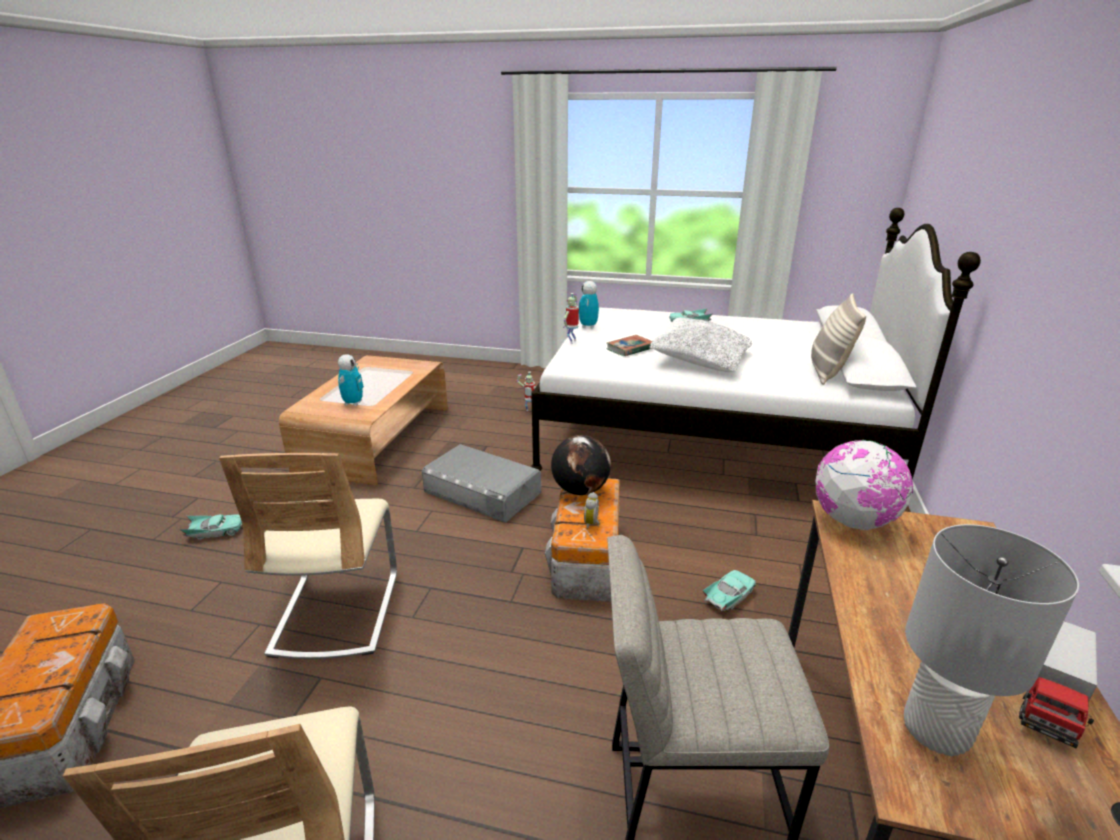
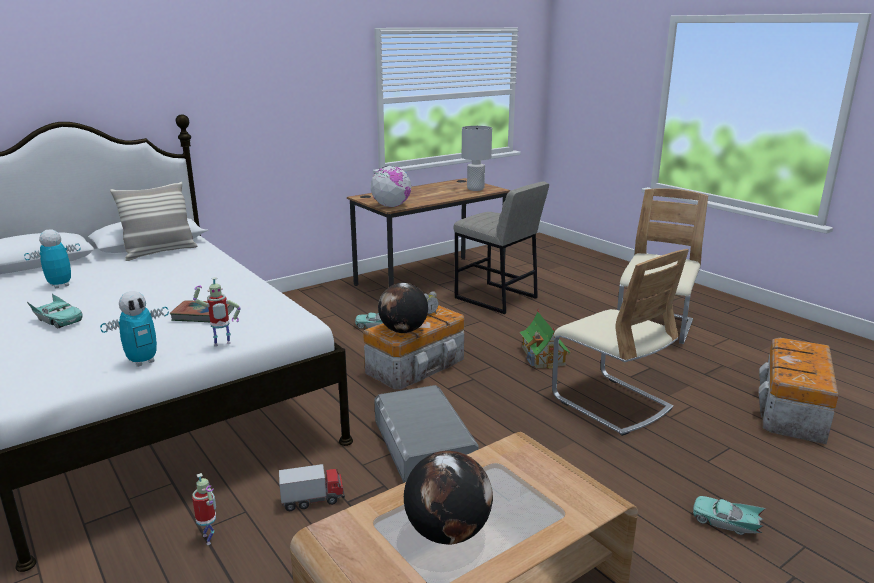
camera: 140 degrees left, 5 degrees down
(336, 612) = (610, 403): beige chair -> beige chair turned 105 degrees clockwise
(353, 403) = (519, 478): toy robot -> toy robot (60, 285)
(374, 378) = (447, 532): none -> globe
(463, 656) = (543, 356): none -> toy house
(701, 359) = (190, 286): white pillow -> none
(1046, 703) = (439, 186): toy truck -> toy truck (313, 500)

